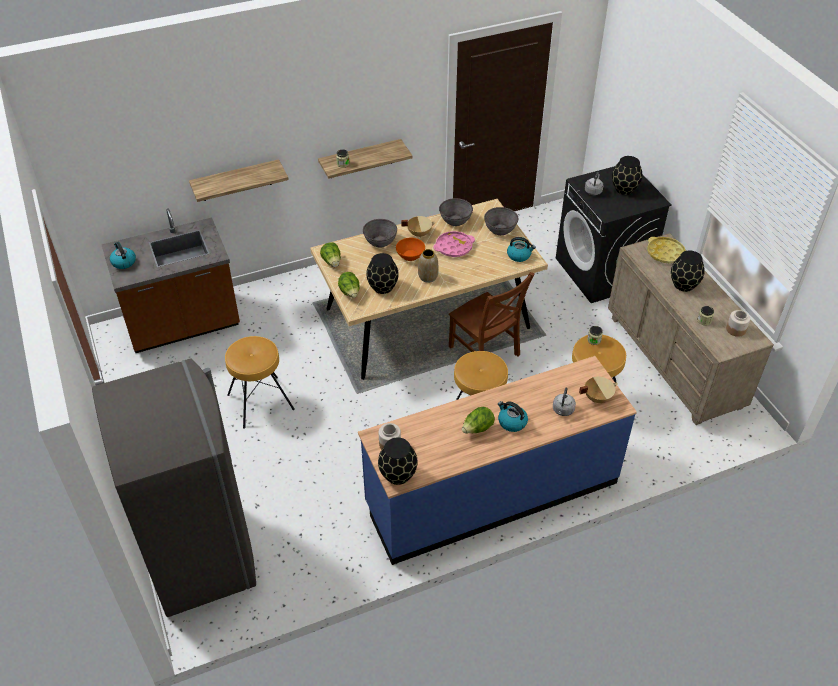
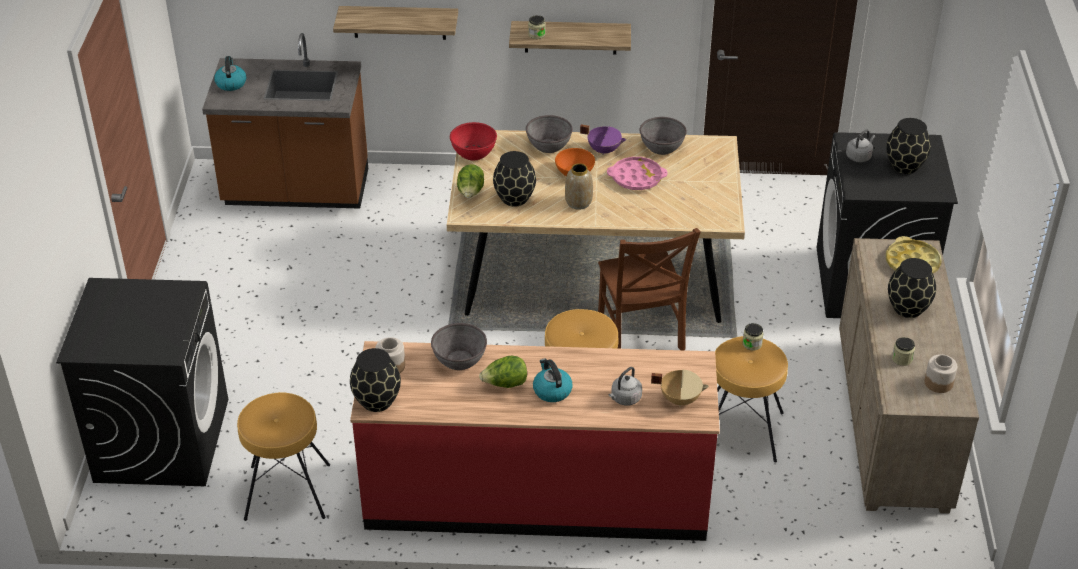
camera: 25 degrees right, 5 degrees down
(200, 554) = (162, 439): grey fridge -> black washing machine
(260, 401) = (330, 301): brown stool -> brown stool (287, 491)
(332, 262) = (474, 153): lettuce -> red bowl
(419, 233) = (604, 150): beige cooking pot -> purple cooking pot
(491, 493) = (536, 495): blue counter -> red counter
(500, 229) = (712, 174): grey bowl -> grey bowl (459, 360)
(519, 255) = (714, 211): kettle -> none

